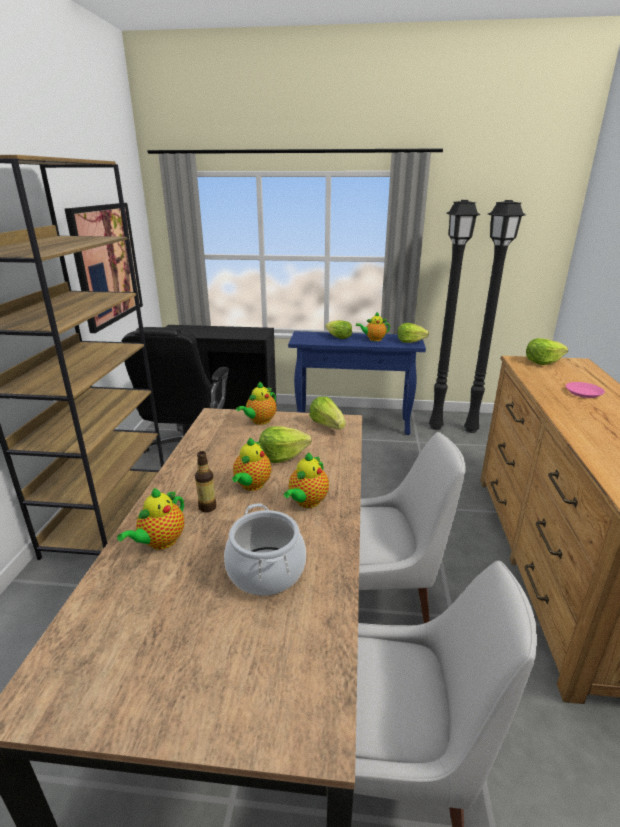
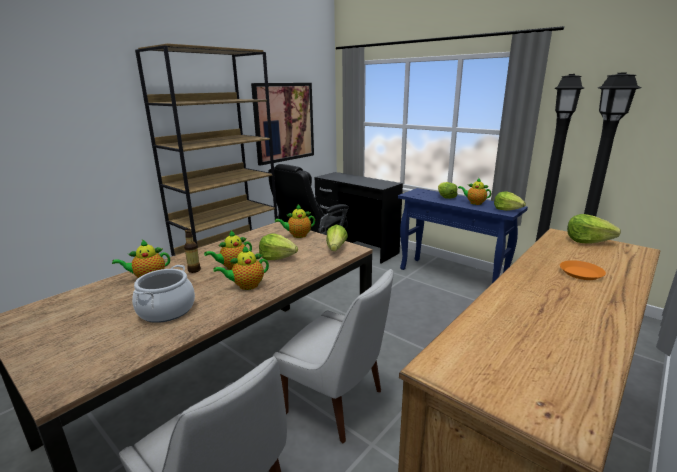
camera: 35 degrees right, 5 degrees down
(583, 392) = (581, 273): pink plate -> orange plate

